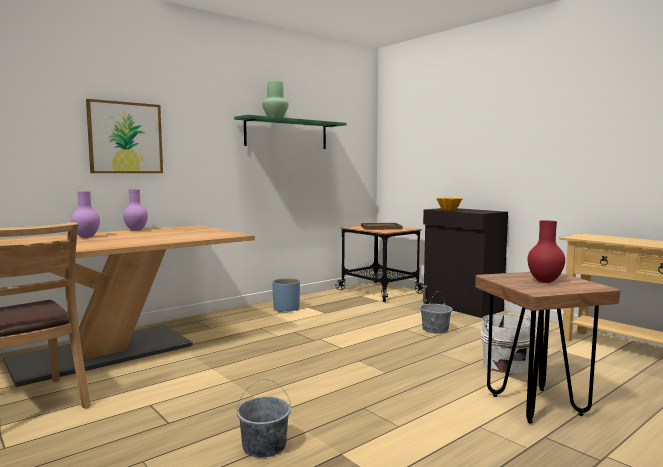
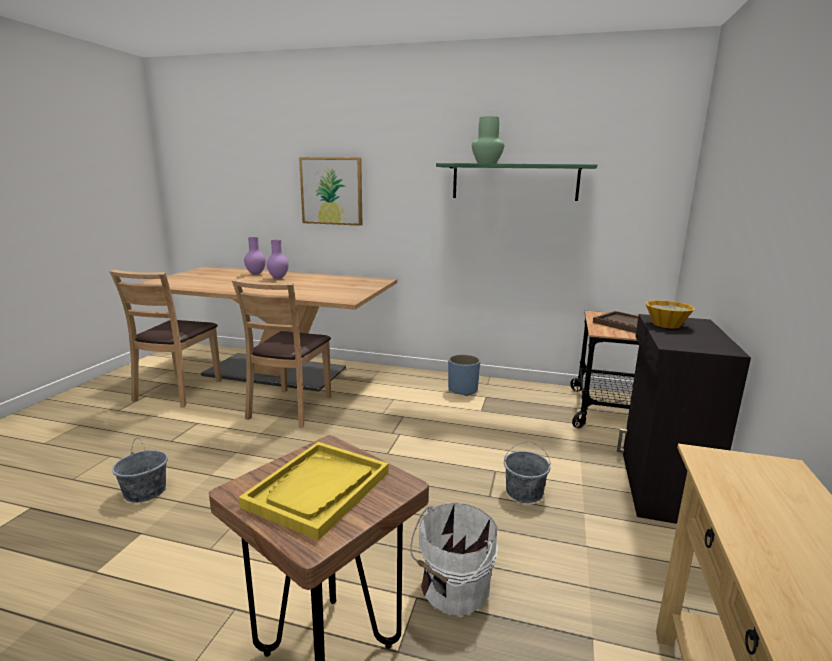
camera: 55 degrees right, 10 degrees up
(136, 230) = (332, 276): purple vase -> purple vase (256, 273)
(202, 361) = (290, 408): none -> brown chair
(545, 282) = (318, 489): red vase -> yellow tray

